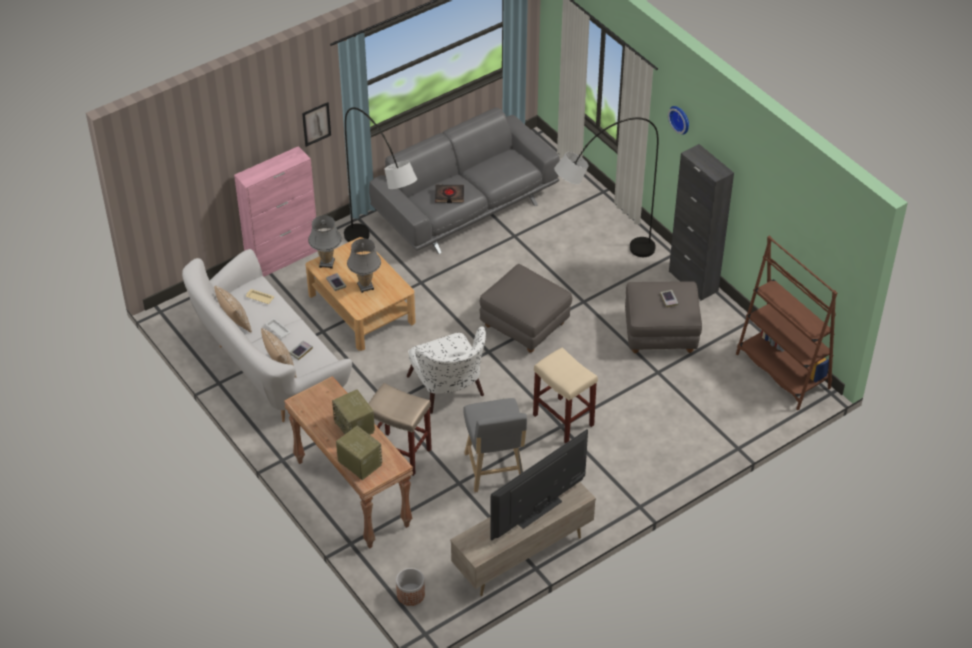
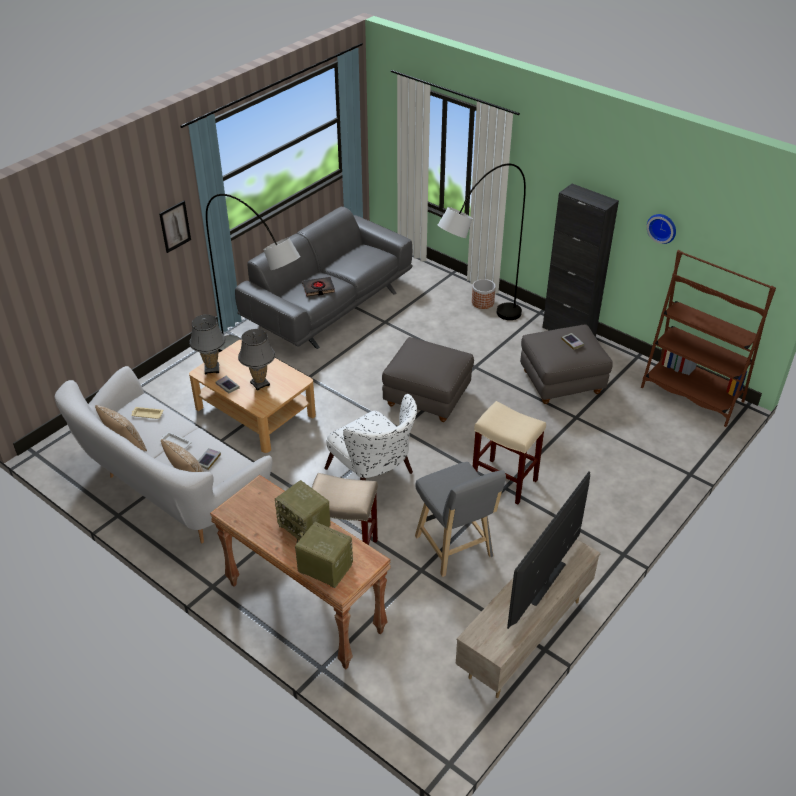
camera: 15 degrees left, 5 degrees down
(283, 258) = (159, 379): pink cabinet -> none
(410, 594) = (413, 716): planter -> planter (482, 302)
(680, 119) = (545, 165): wall clock -> wall clock (662, 227)

